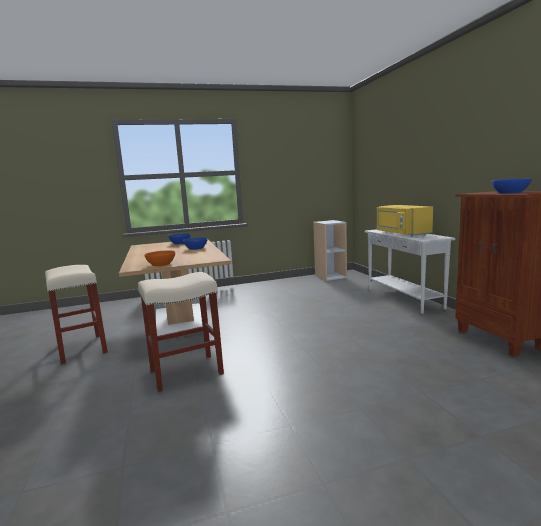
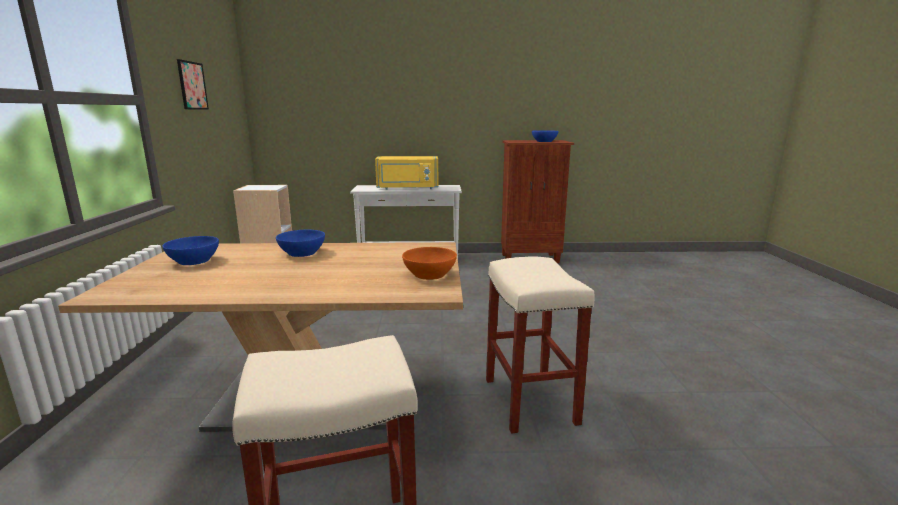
camera: 75 degrees left, 5 degrees up
(286, 161) = (192, 85): none -> picture

